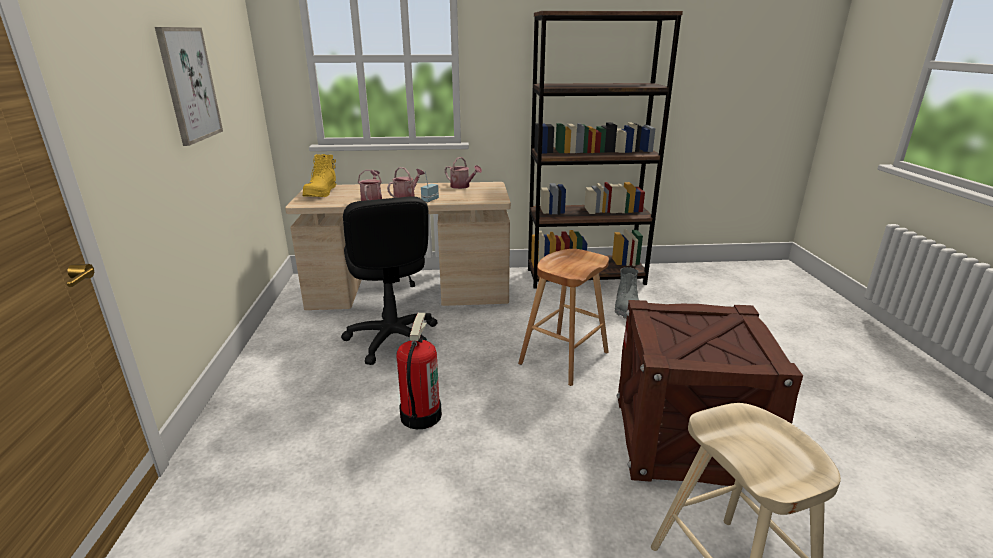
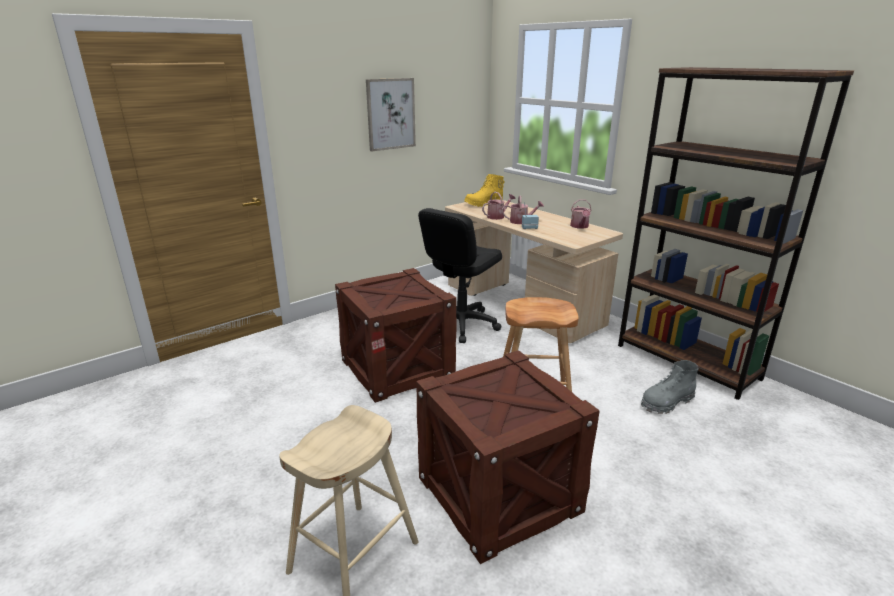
camera: 55 degrees right, 0 degrees up
(420, 415) = (397, 368): fire extinguisher -> crate

